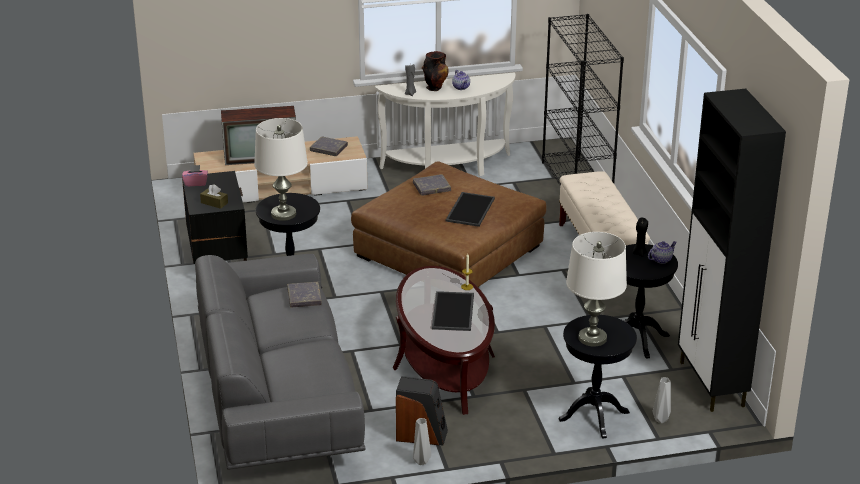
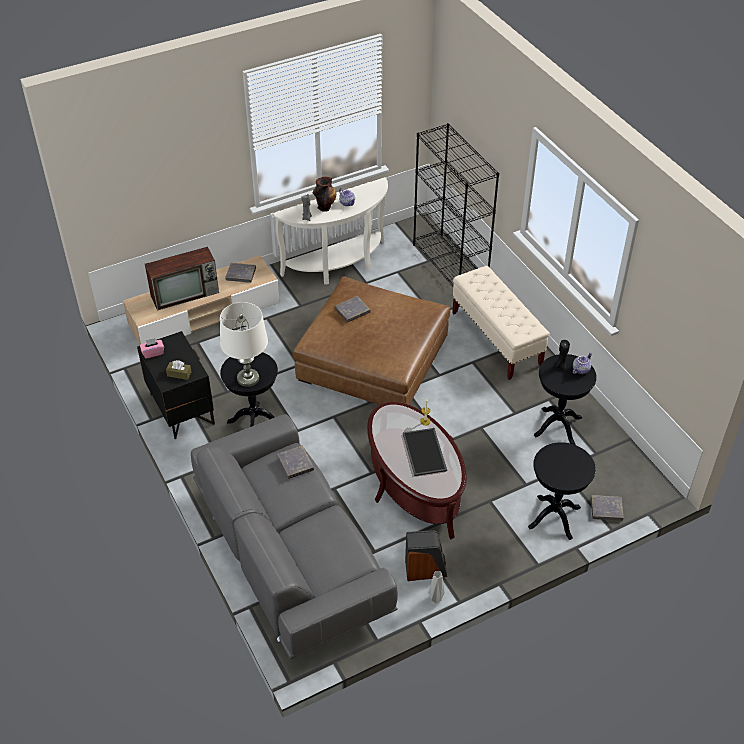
camera: 15 degrees left, 15 degrees up
(469, 209) = (393, 330): tray -> none
(592, 338) = (560, 471): white table lamp -> none
(660, 419) = (606, 509): grey vase -> grey book
(711, 385) = (632, 463): black cabinet -> none

